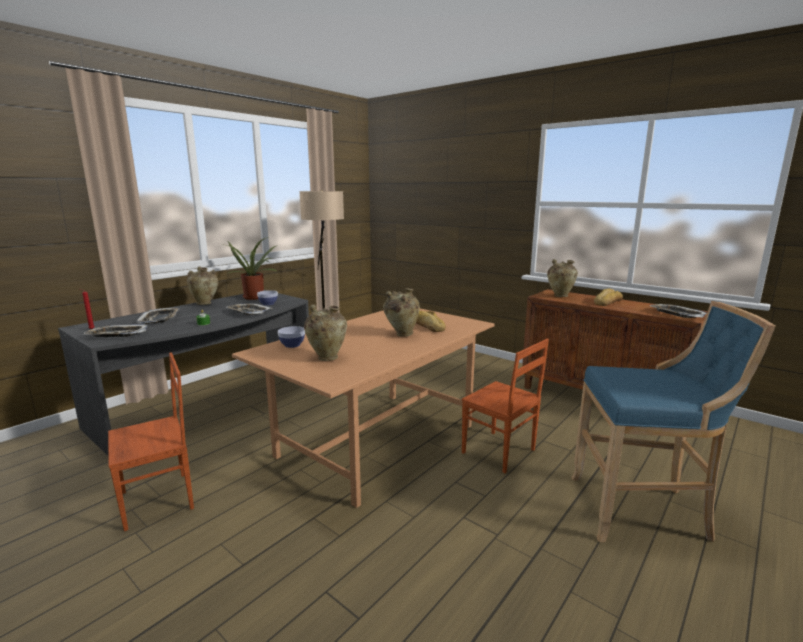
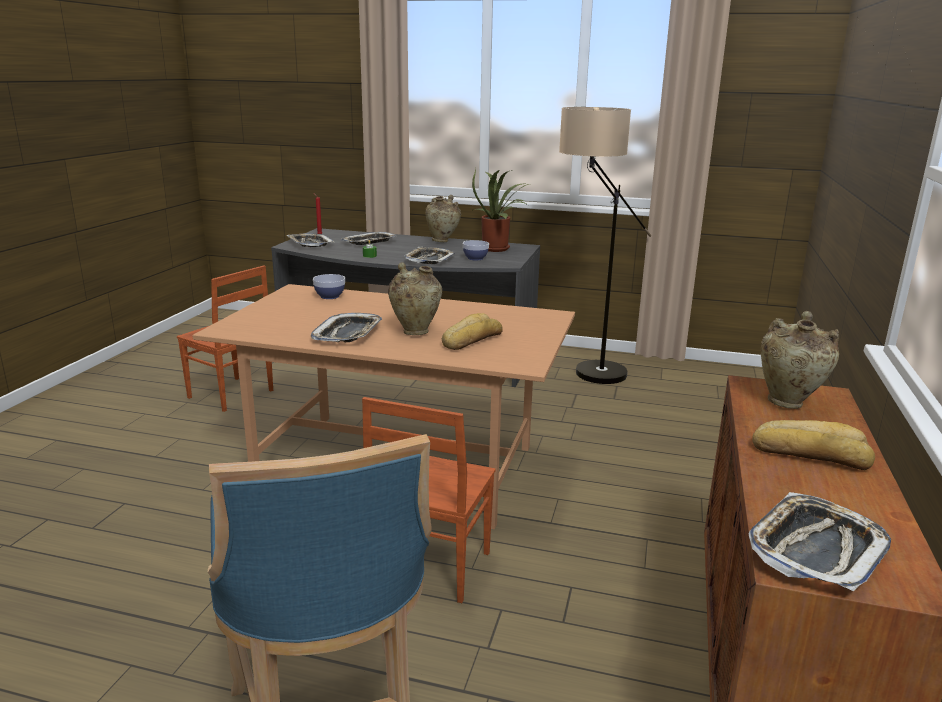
camera: 65 degrees right, 5 degrees up
(327, 358) = (297, 315): beige vase -> none
(387, 349) = (348, 334): none -> tray

